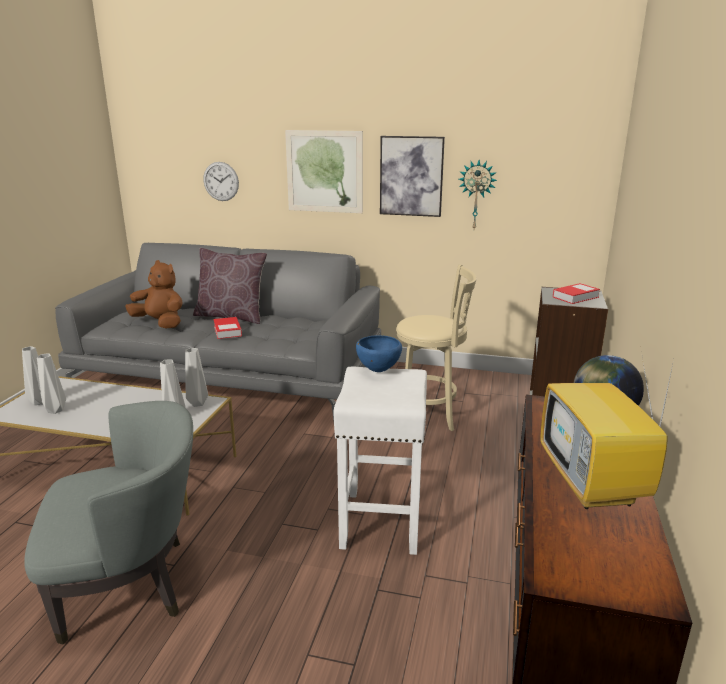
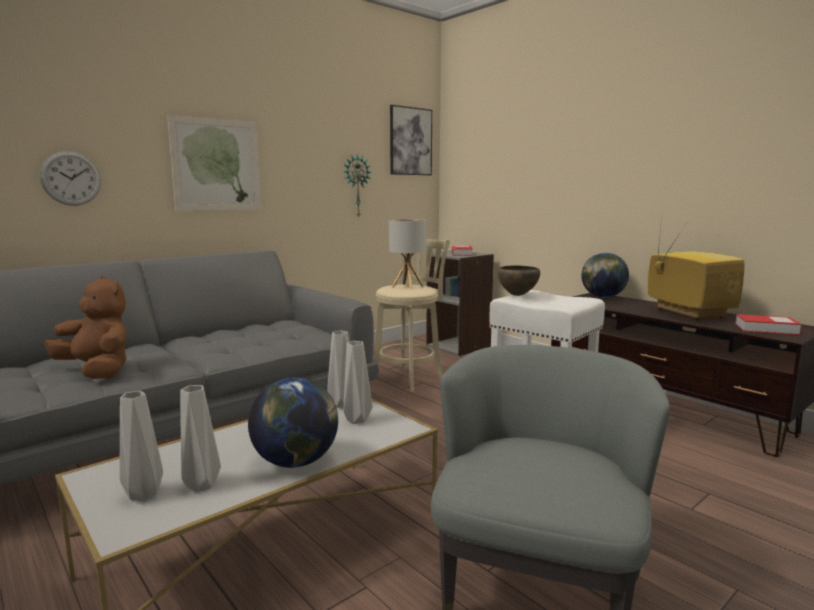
camera: 55 degrees left, 10 degrees down
(97, 422) = (296, 461): none -> globe
(160, 323) = (97, 371): brown plush toy -> brown plush toy turned 60 degrees clockwise
(227, 331) = (215, 350): book -> book (766, 329)
(231, 316) = (171, 343): brown pillow -> none
(378, 371) = (517, 295): blue bowl -> brown bowl
(411, 176) = (303, 169): picture -> picture (410, 141)
(431, 322) = (407, 286): none -> table lamp
(593, 485) = (686, 313): television -> television turned 135 degrees counterclockwise

